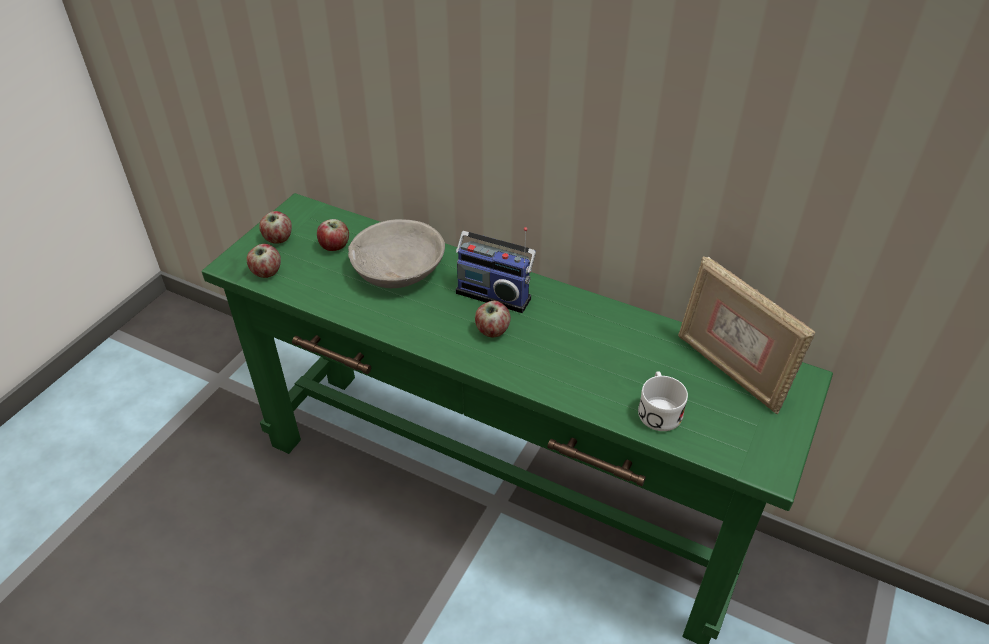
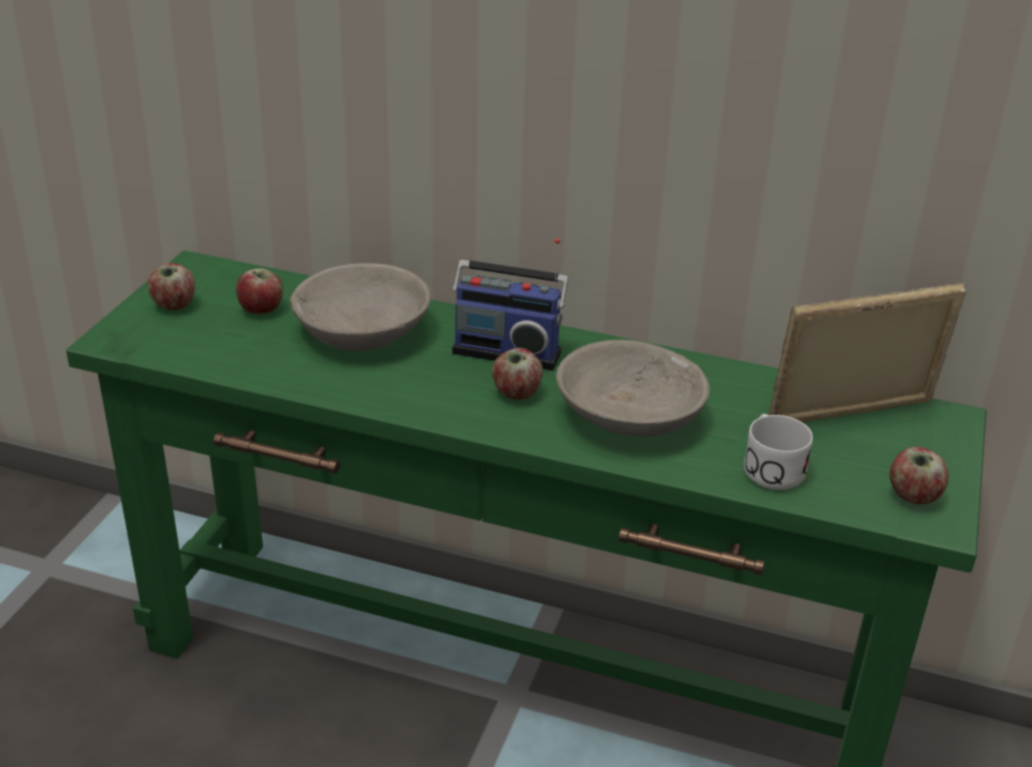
camera: 10 degrees left, 10 degrees down
(266, 272) = (167, 346): apple -> apple (913, 496)
(567, 357) = (628, 416): none -> grey bowl
(730, 371) = (852, 416): picture frame -> picture frame turned 120 degrees clockwise

